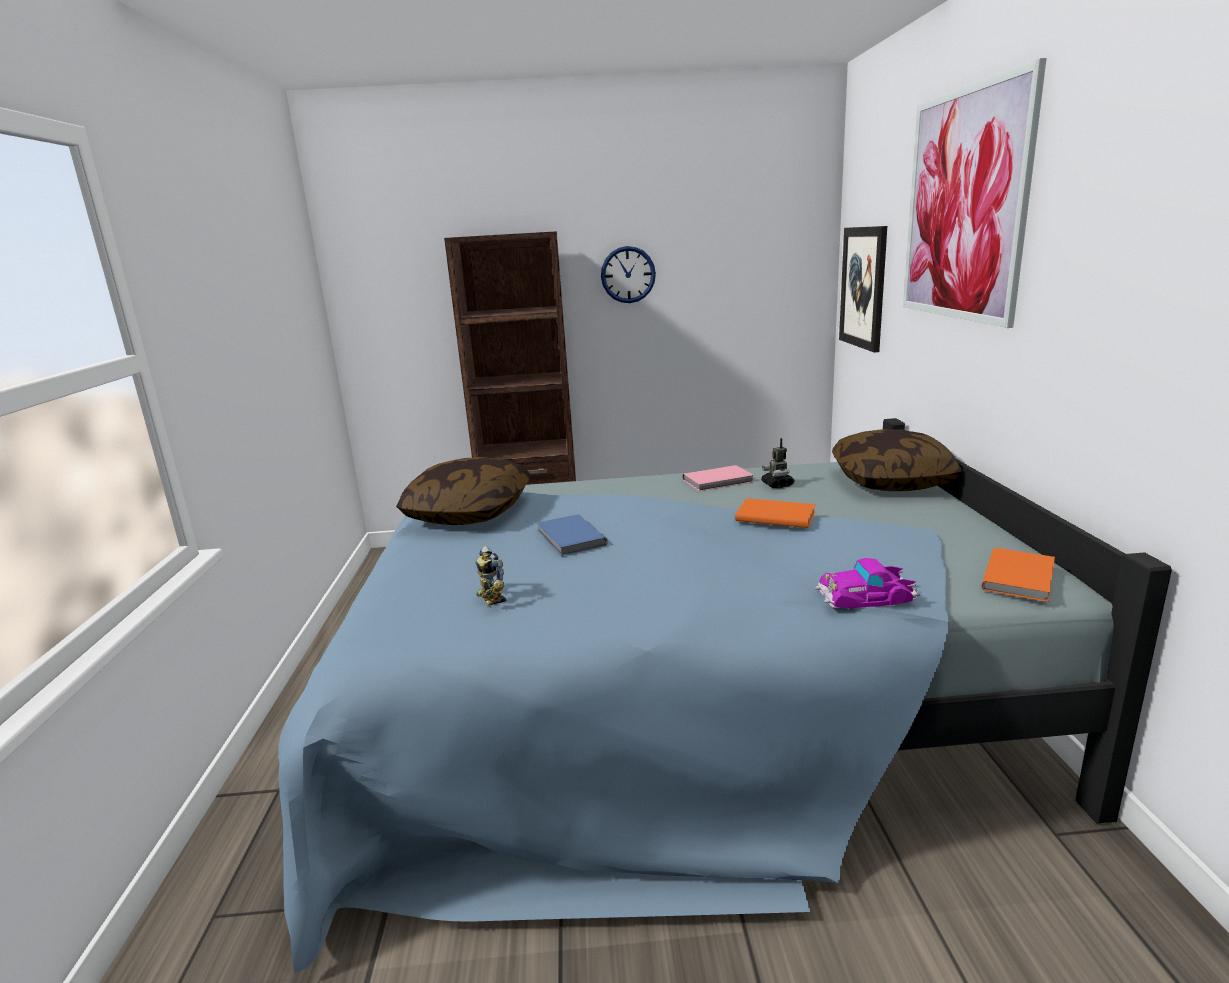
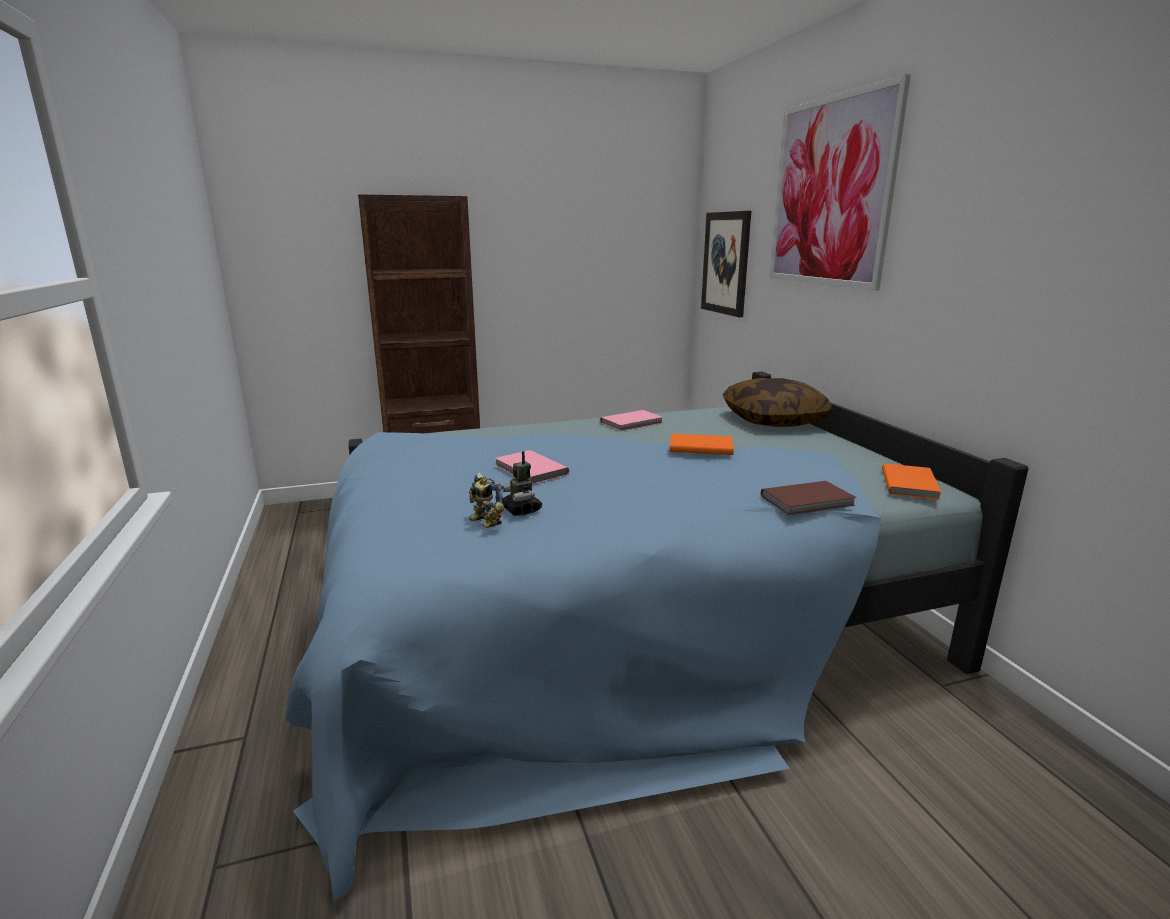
camera: 15 degrees left, 0 degrees up
(469, 513) = (417, 453): pillow -> none
(569, 538) = (530, 470): blue book -> pink book
(628, 274) = (522, 243): wall clock -> none
(777, 485) = (684, 425): toy robot -> toy robot (521, 510)
(866, 595) = (809, 501): toy car -> brown book

